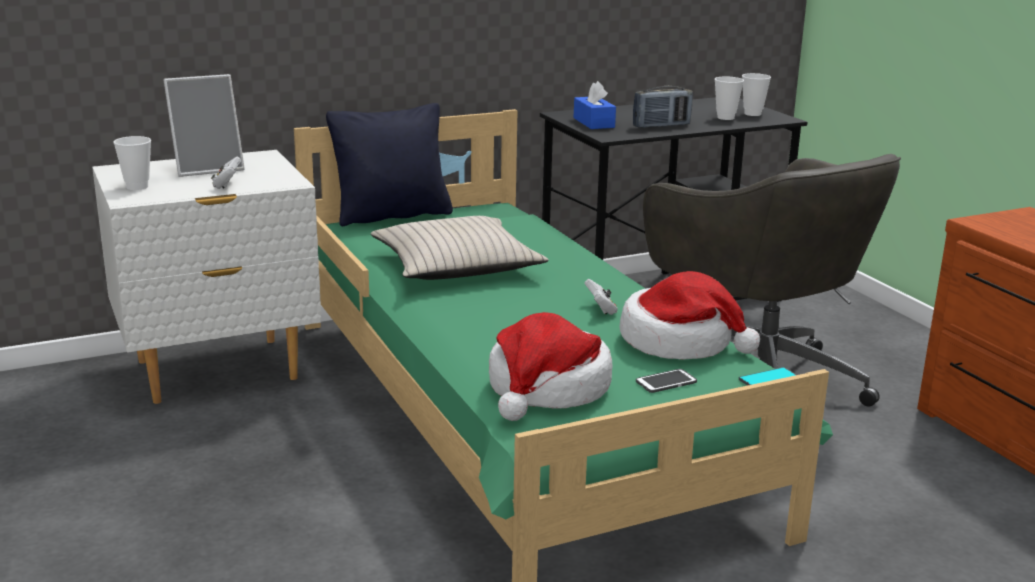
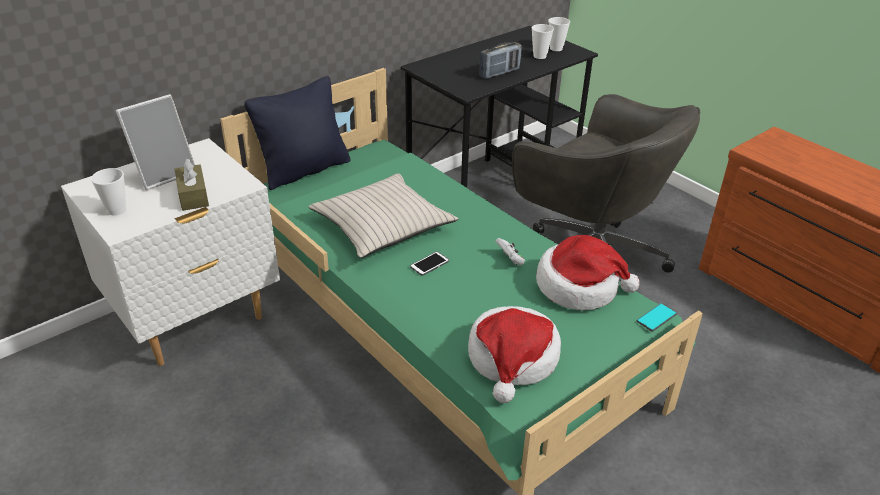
camera: 15 degrees left, 15 degrees up
(227, 185) = (193, 196): white game controller -> brown tissue box
(593, 123) = (448, 75): blue tissue box -> none
(666, 382) = (590, 334): phone -> phone (429, 264)

